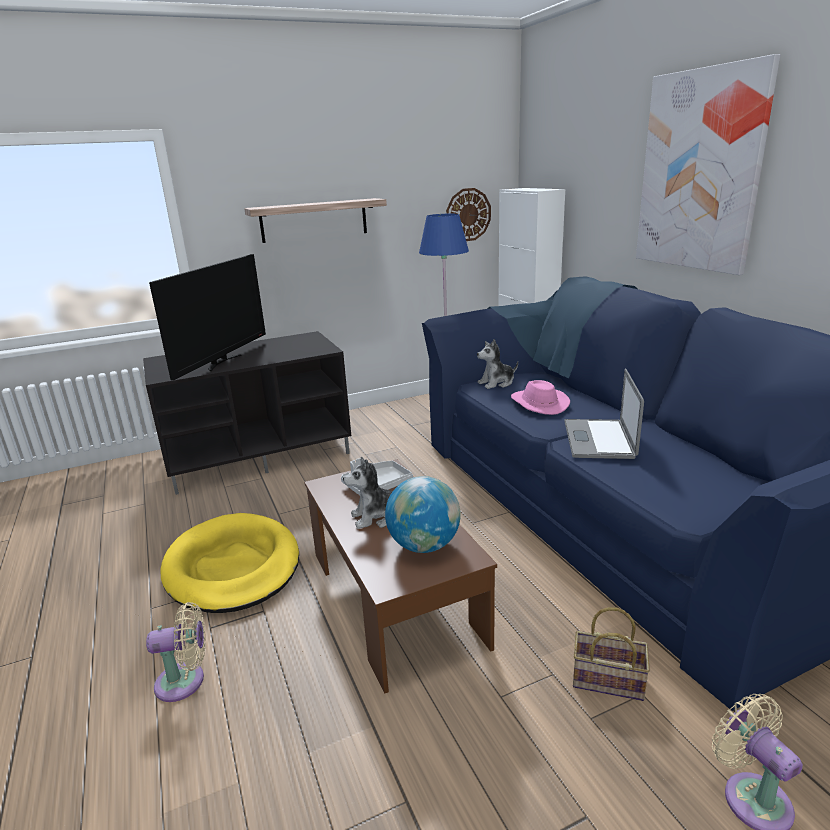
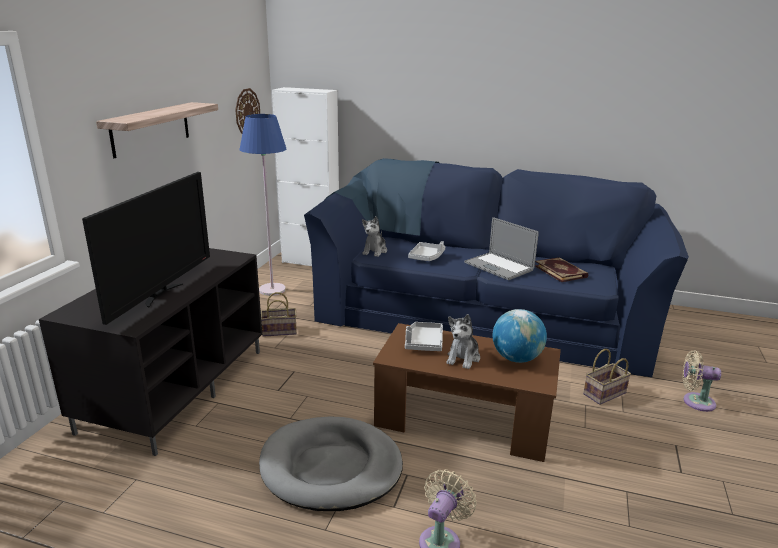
camera: 50 degrees left, 0 degrees up
(222, 362) = (161, 294): television -> television turned 45 degrees clockwise
(233, 567) = (331, 467): yellow dog bed -> grey dog bed
(393, 442) = (280, 331): none -> basket
(538, 404) = (426, 257): pink hat -> grey tray
(678, 474) = (561, 271): none -> book
(700, 171) = (467, 82): picture -> none

